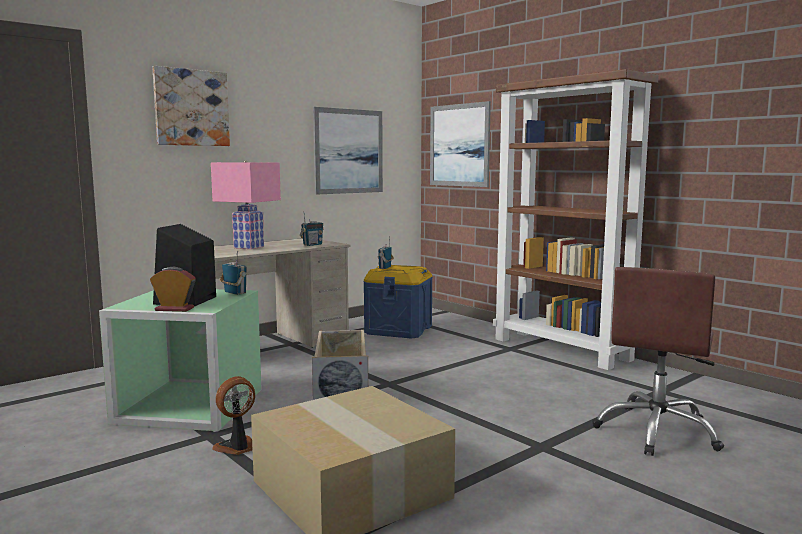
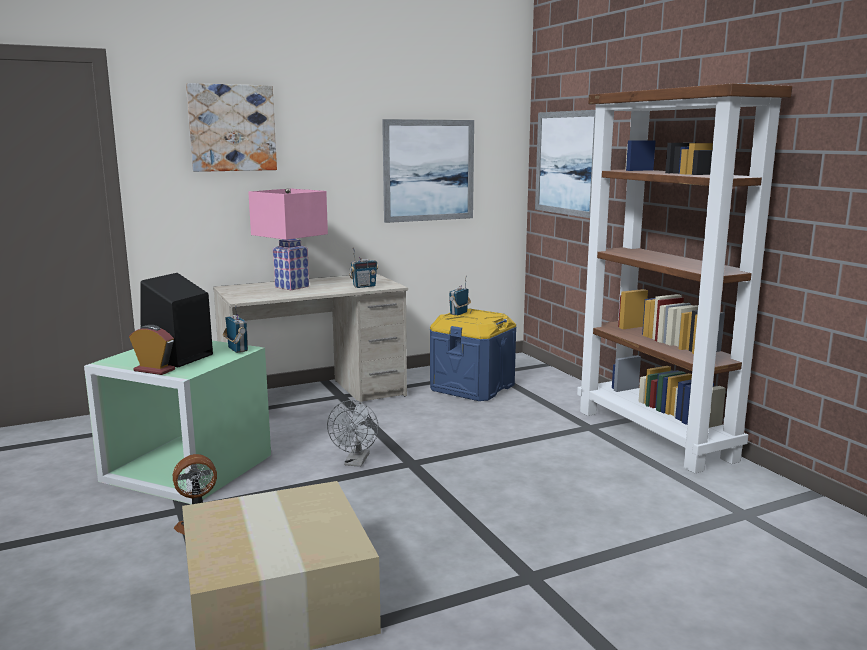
camera: 15 degrees right, 5 degrees up
(341, 387) = (356, 462): beige storage box -> grey fan
(657, 431) = (696, 576): brown office chair -> none

